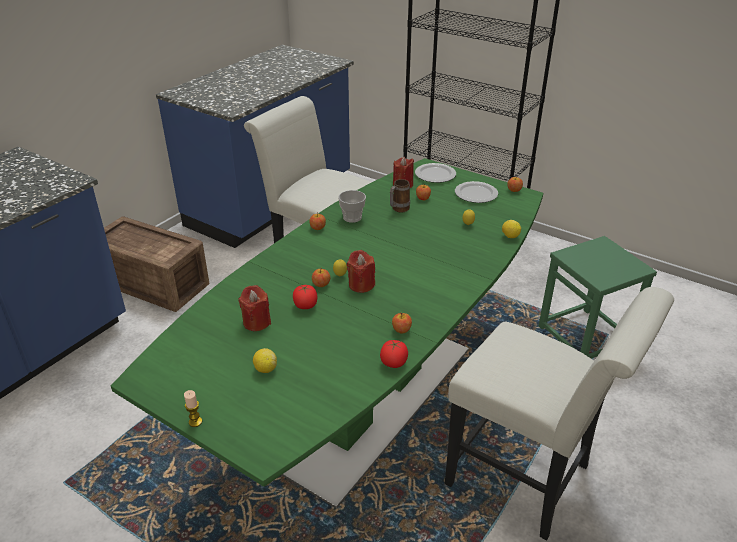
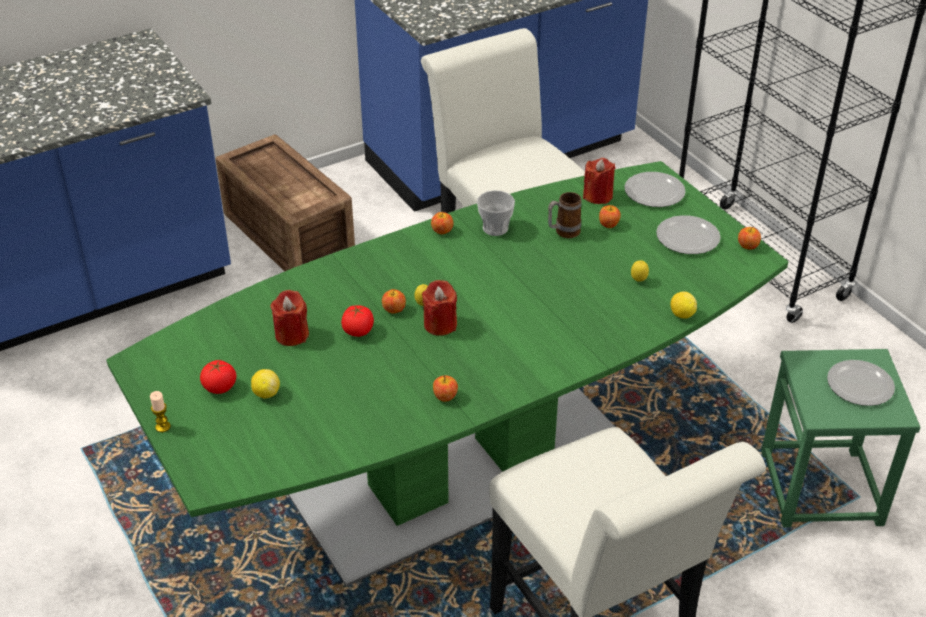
camera: 25 degrees right, 5 degrees up
(393, 363) = (407, 433): tomato -> tomato (219, 387)
(608, 259) = (860, 386): none -> plate

